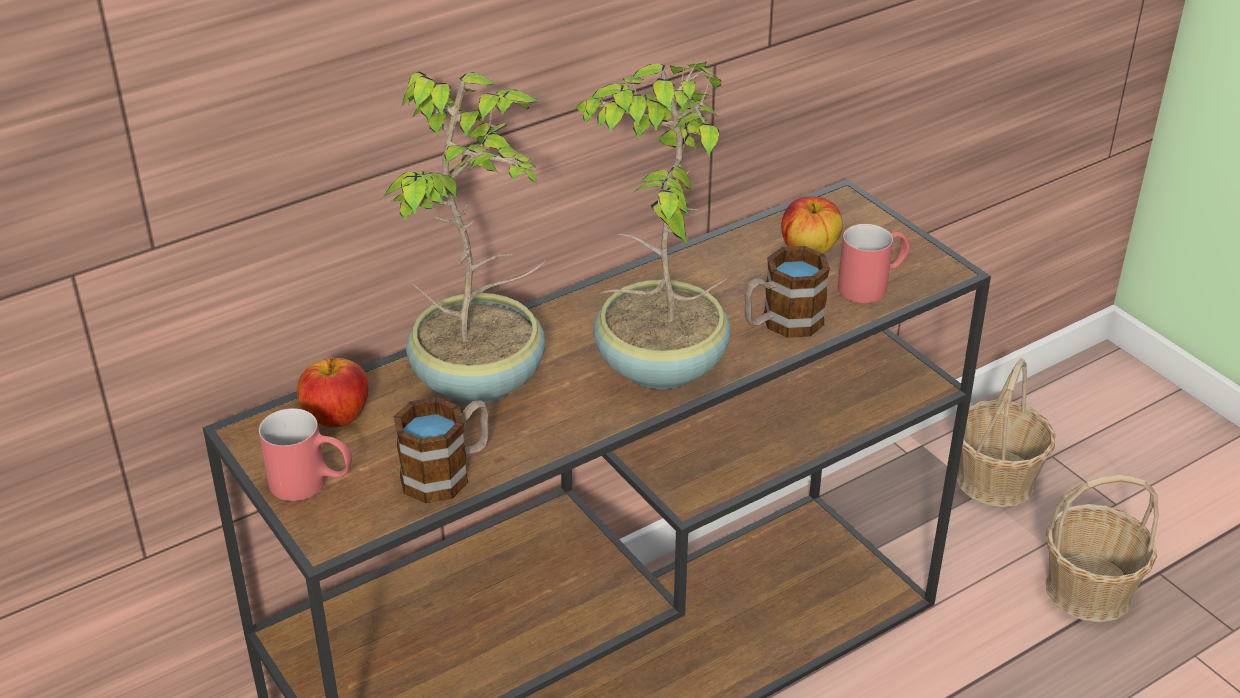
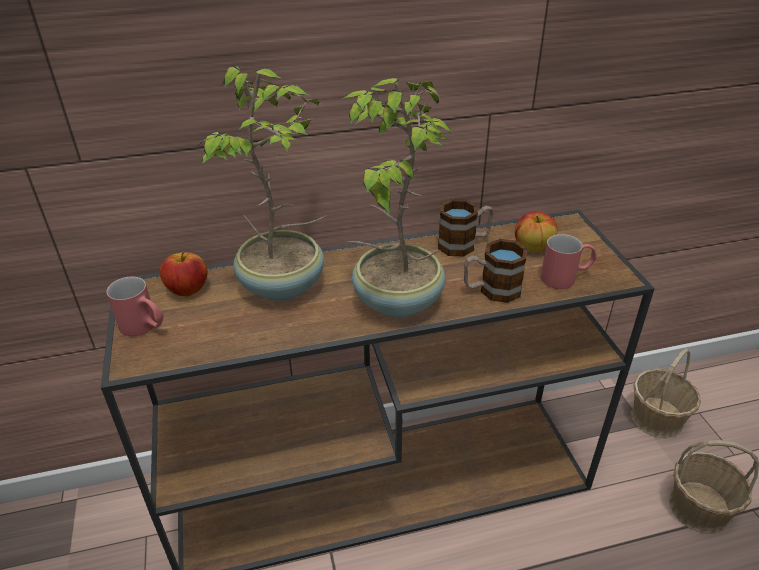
camera: 20 degrees right, 0 degrees up
(447, 472) = (226, 339): mug -> mug (464, 244)

